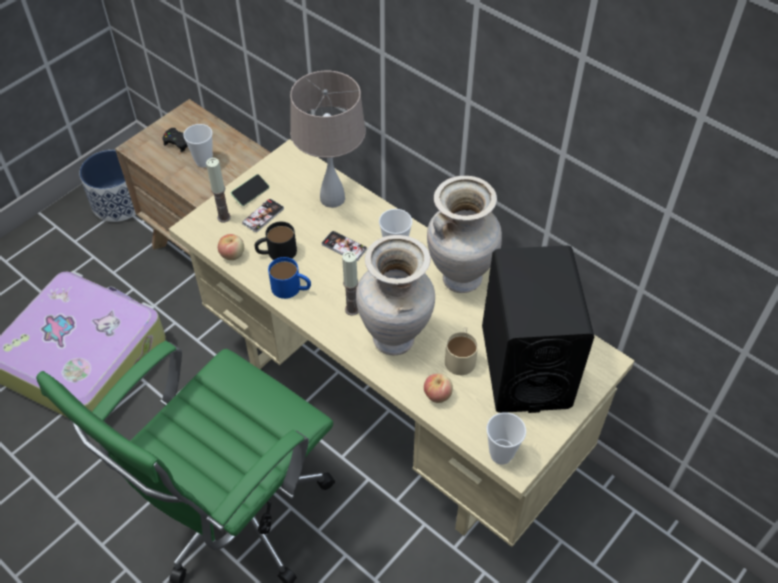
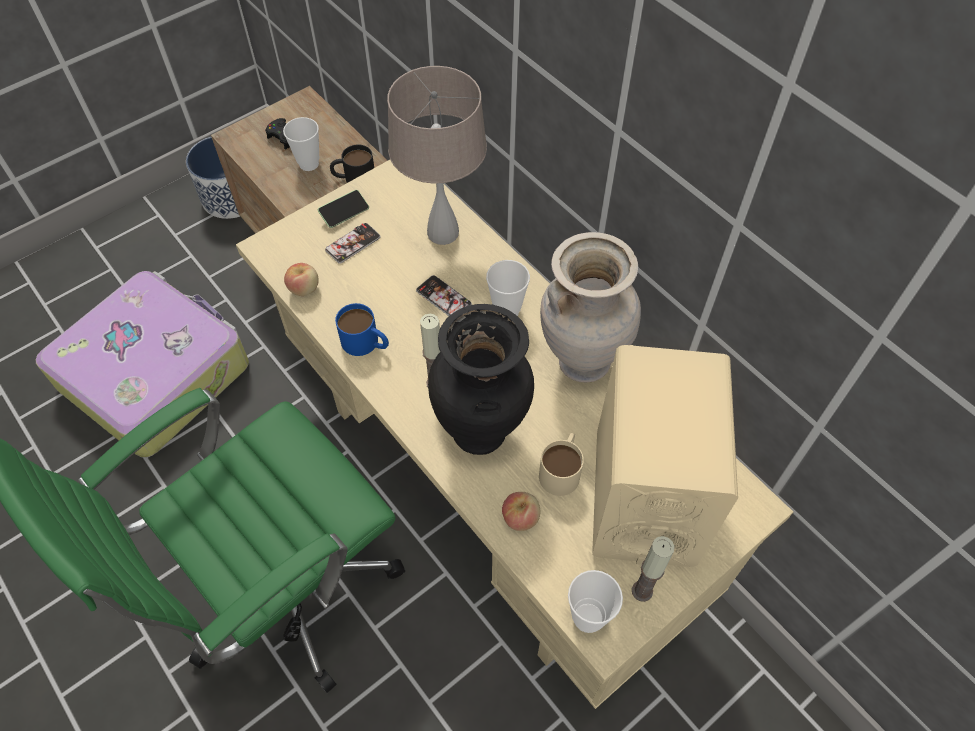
camera: 10 degrees right, 5 degrees up
(224, 217) = (305, 239): candle -> candle (642, 591)
(276, 252) = (358, 293): black mug -> black mug (354, 178)
(395, 339) = (482, 431): beige vase -> black vase
(525, 366) = (644, 497): black speaker -> beige speaker

